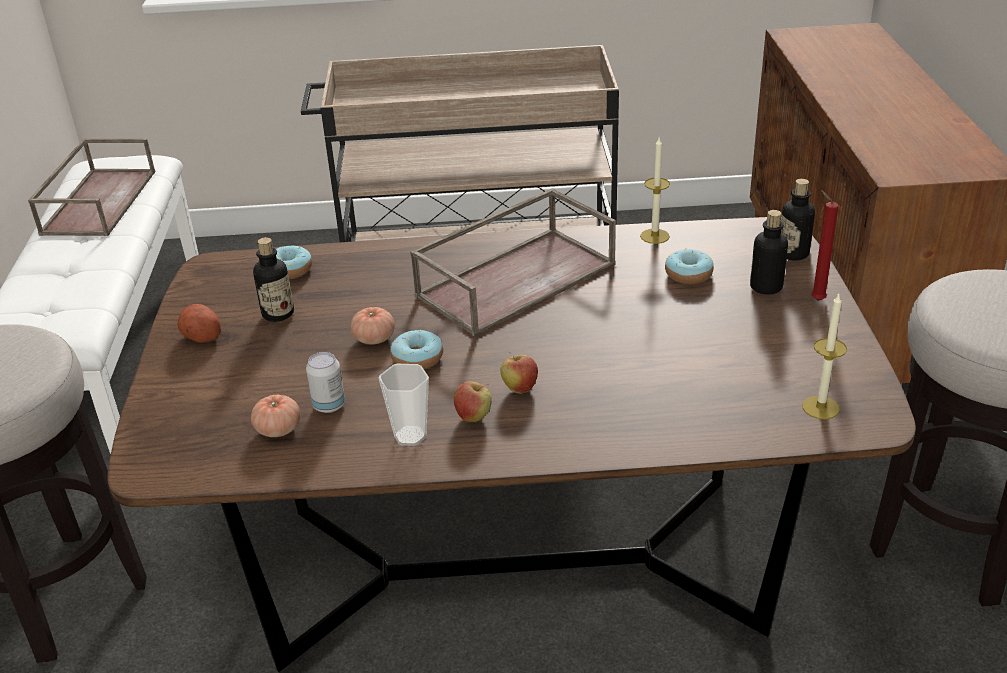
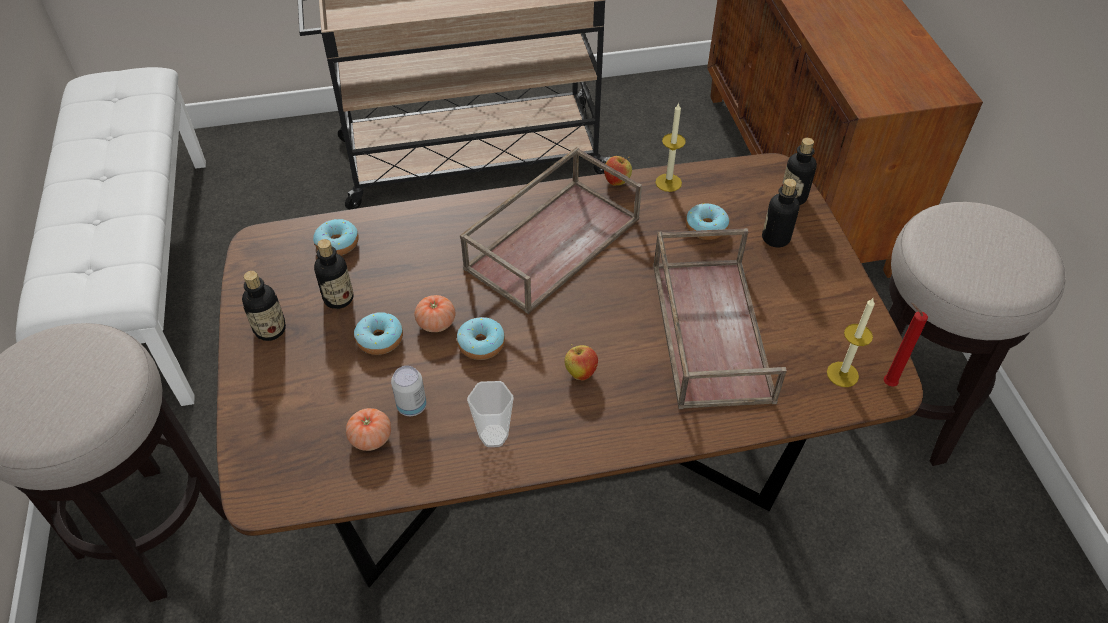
camera: 10 degrees left, 15 degrees up
(98, 201) = (107, 130): brown tray -> brown tray (708, 329)
(201, 335) = (270, 330): potato -> bottle
(311, 349) = (380, 339): none -> donut
(474, 417) = (546, 409): apple -> apple (617, 181)
(815, 299) = (820, 250): red candle -> red candle (886, 383)

